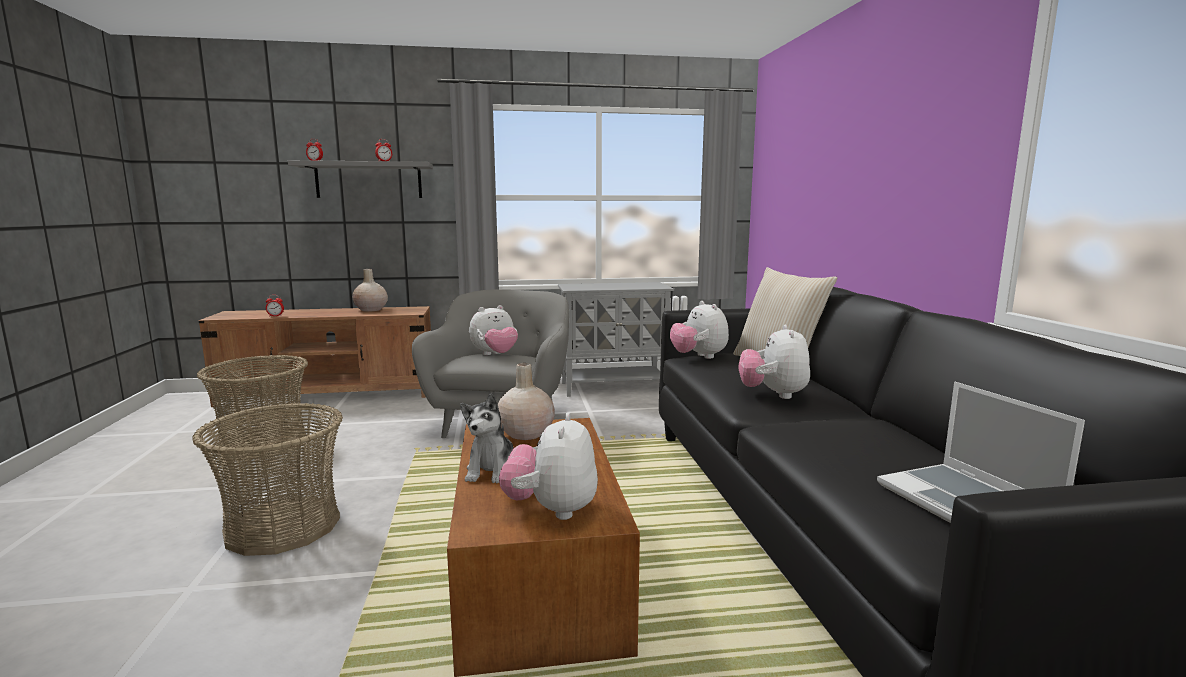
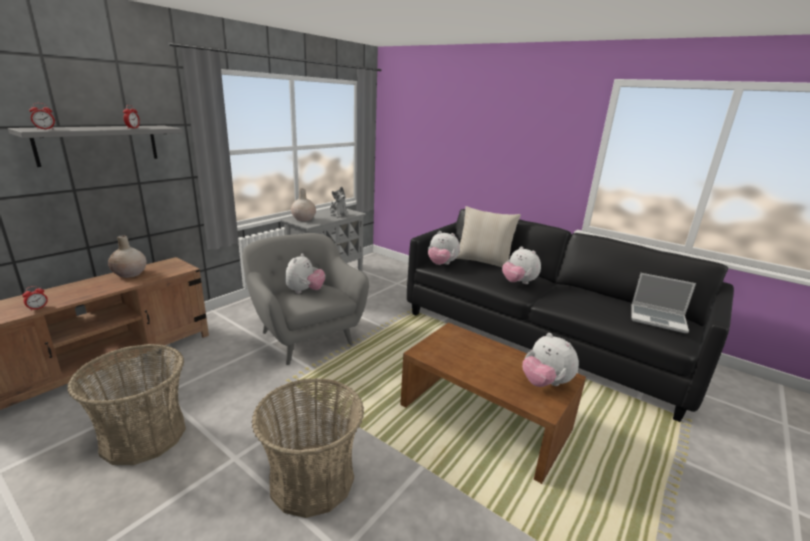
camera: 45 degrees left, 10 degrees up
(492, 470) = (482, 375): plush toy -> plush toy (339, 214)
(525, 433) = (445, 346): beige vase -> beige vase (303, 219)

